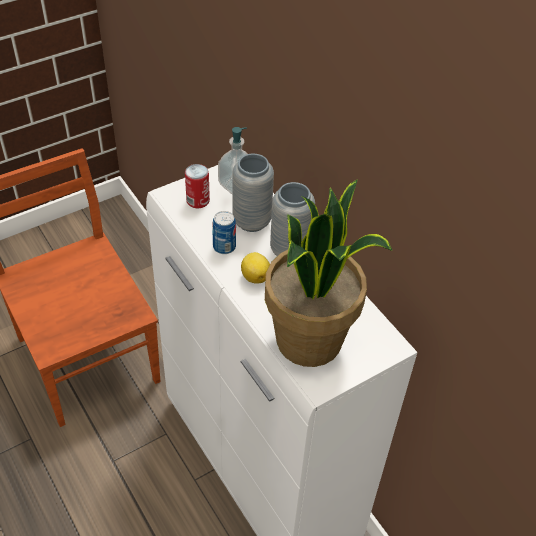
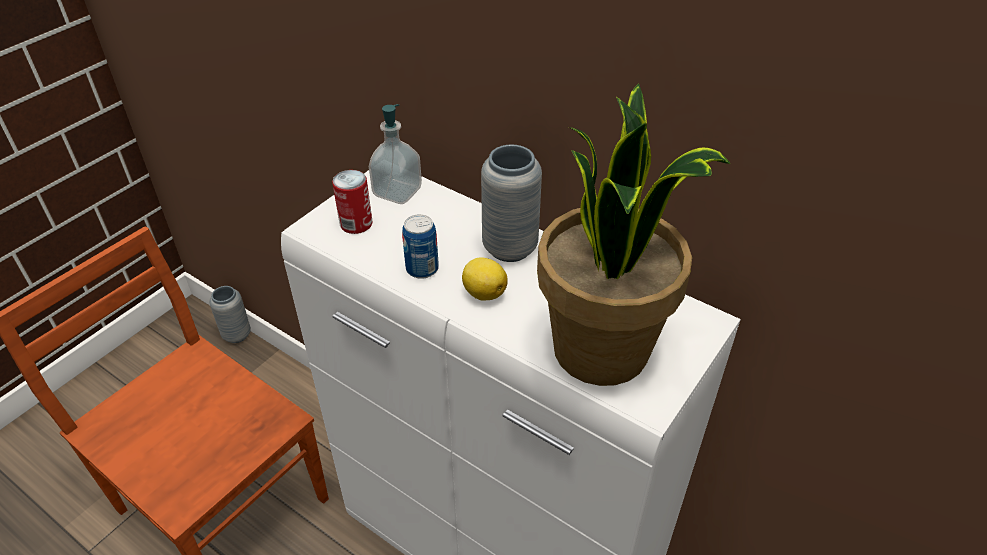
camera: 20 degrees left, 5 degrees down
(251, 221) = (441, 228): grey vase -> grey vase (237, 335)

